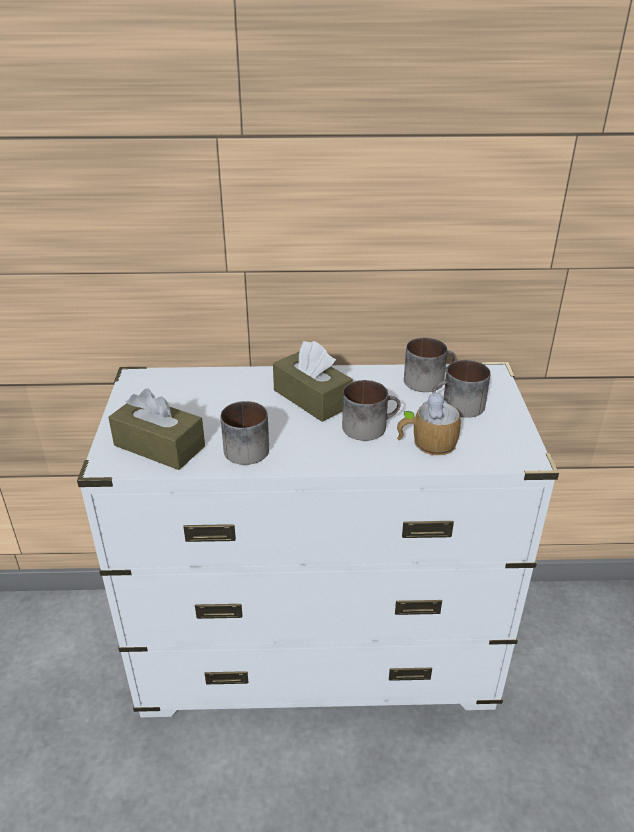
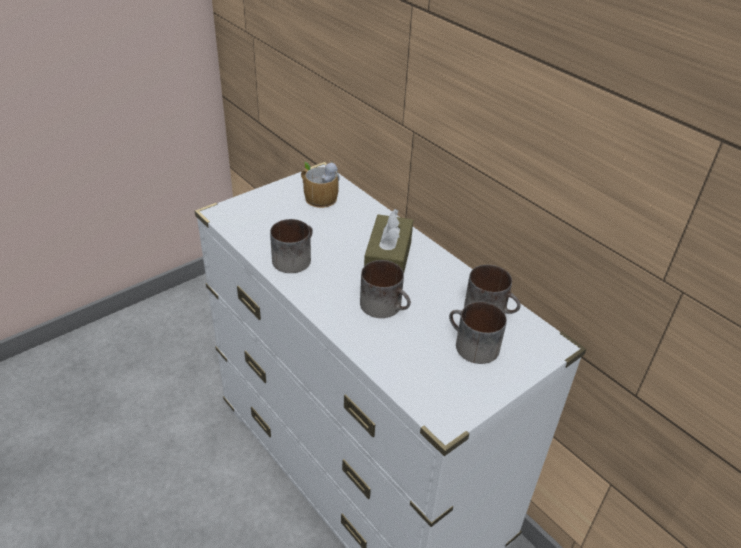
camera: 50 degrees right, 5 degrees up
(159, 446) = (258, 222): brown tissue box -> none
(426, 442) = (398, 347): mug -> mug (317, 195)

